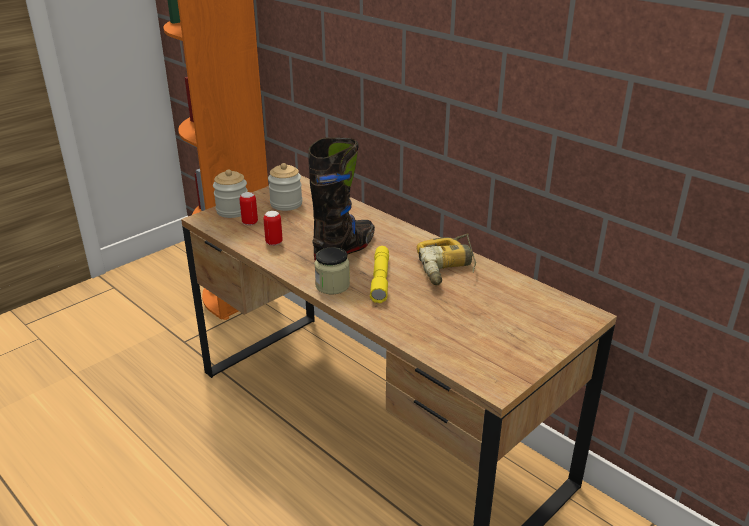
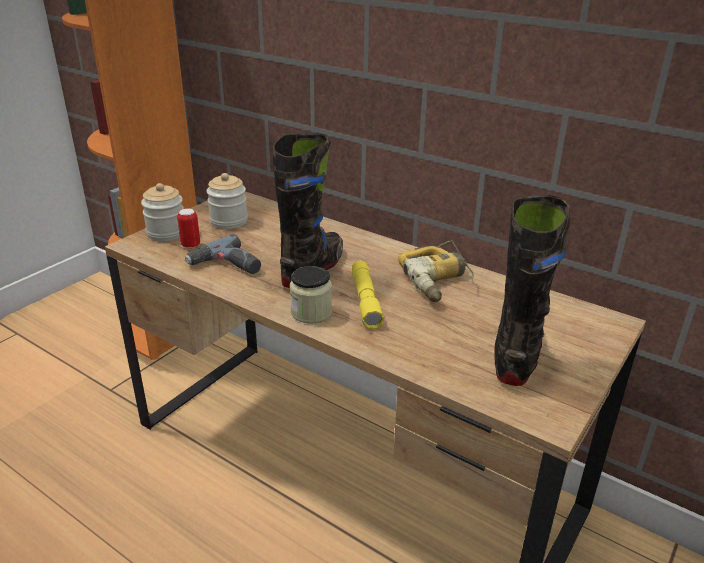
camera: 10 degrees left, 0 degrees up
(274, 242) = (226, 266): can -> power drill
(491, 332) = (517, 353): none -> black boot

